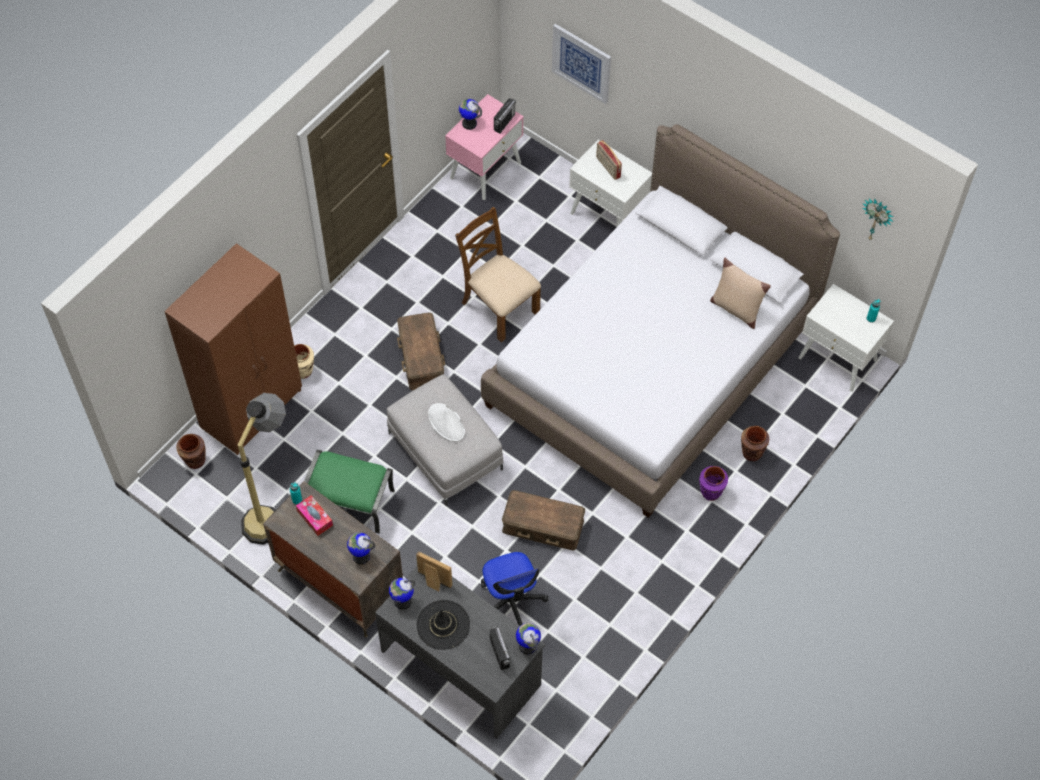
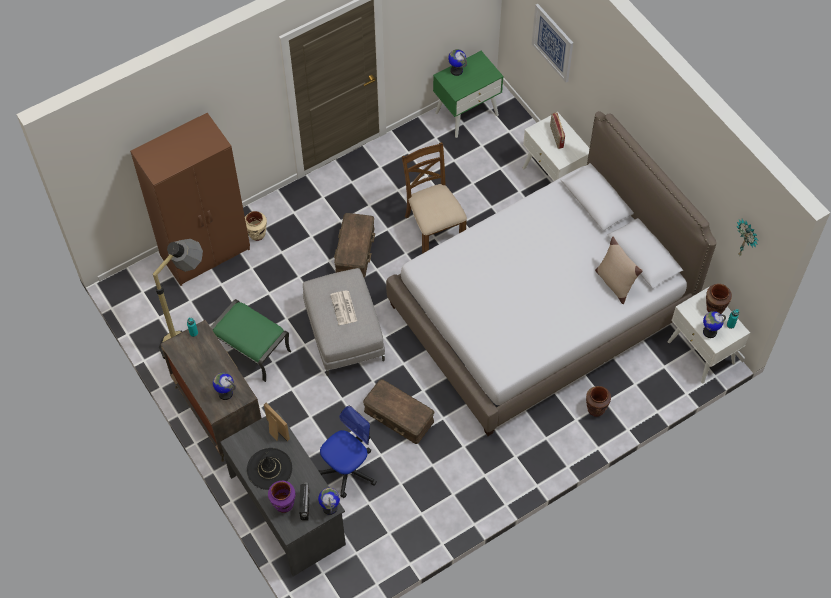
camera: 20 degrees right, 0 degrees up
(195, 460) = (146, 281): brown vase -> brown vase (714, 308)
(315, 518) = (201, 351): tissue box -> none
(402, 601) = (245, 439): globe -> globe (709, 331)
(446, 423) = (344, 308): white hat -> newspaper
(485, 169) = (467, 113): pink nightstand -> green nightstand
(504, 122) = (485, 77): radio -> none
(510, 602) = (348, 470): office chair -> office chair turned 135 degrees counterclockwise
(710, 492) = (548, 431): purple vase -> purple vase (284, 504)

